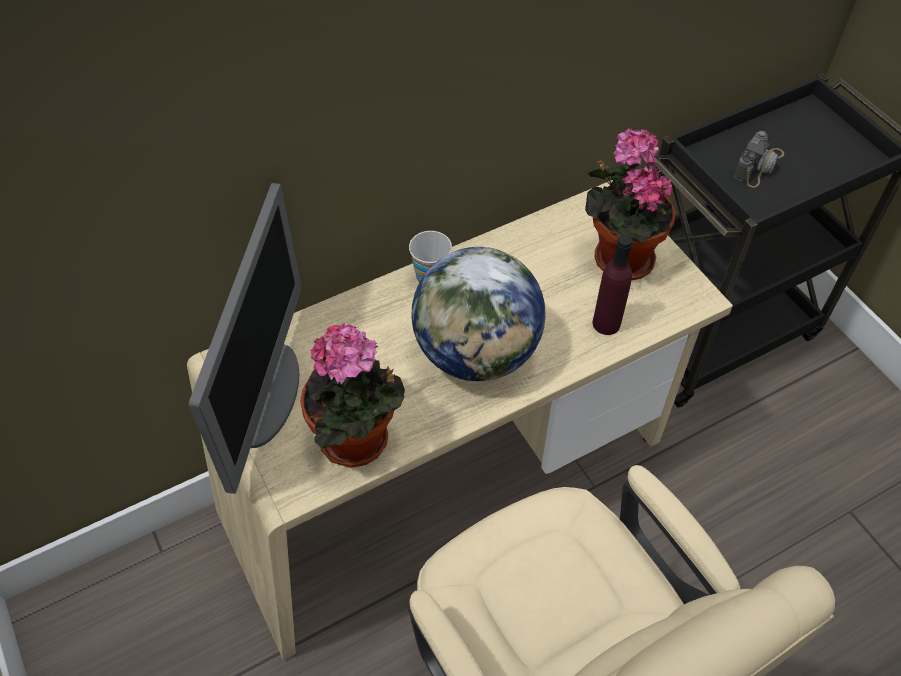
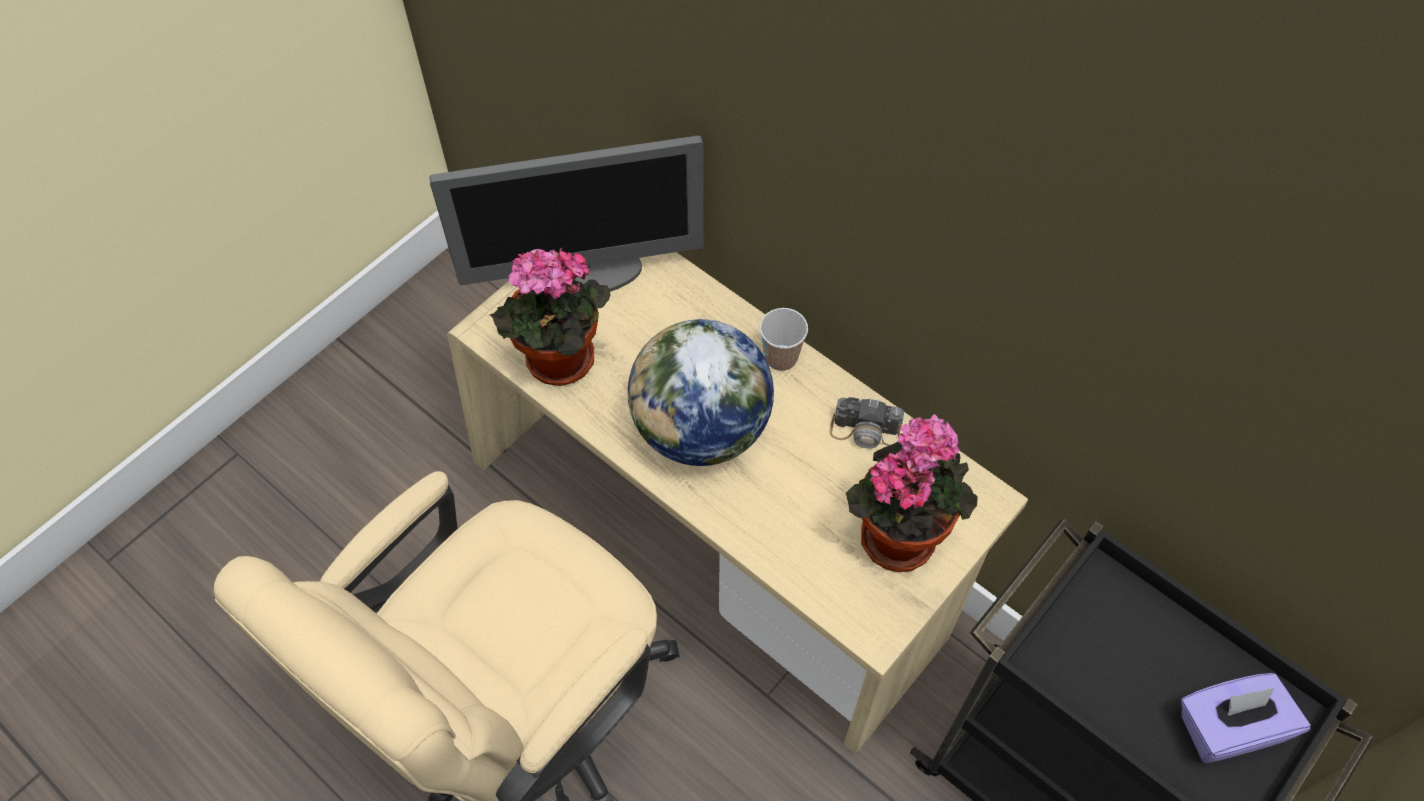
camera: 70 degrees right, 5 degrees up
(606, 323) = (793, 543): purple bottle -> none
(758, 165) = (1130, 657): camera -> camera (872, 434)
(817, 139) = (1227, 727): none -> purple tissue box

